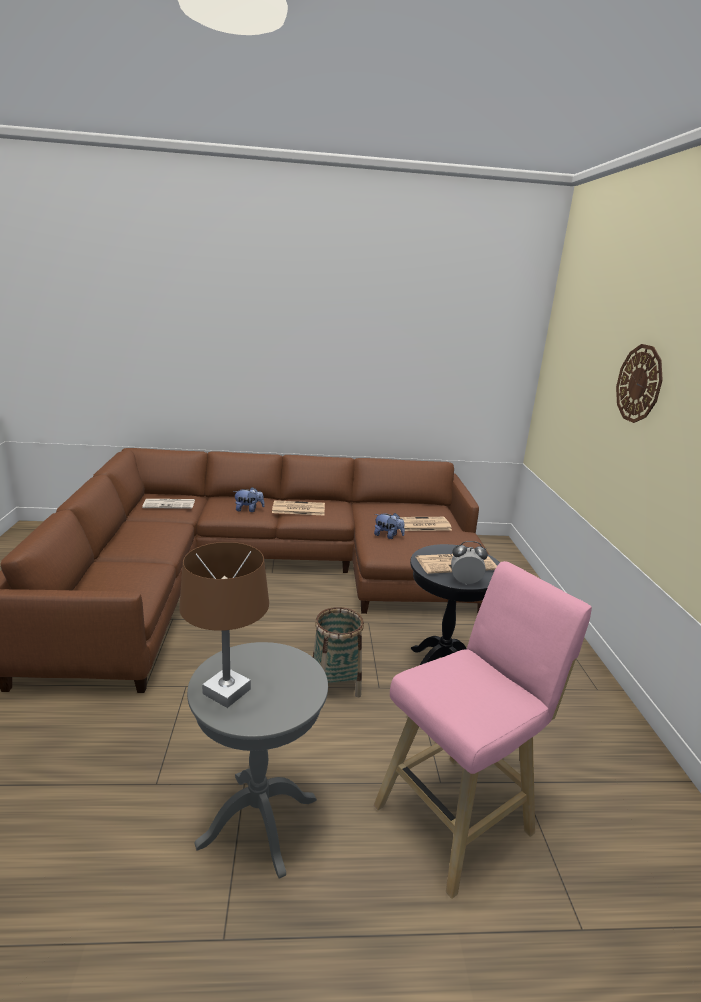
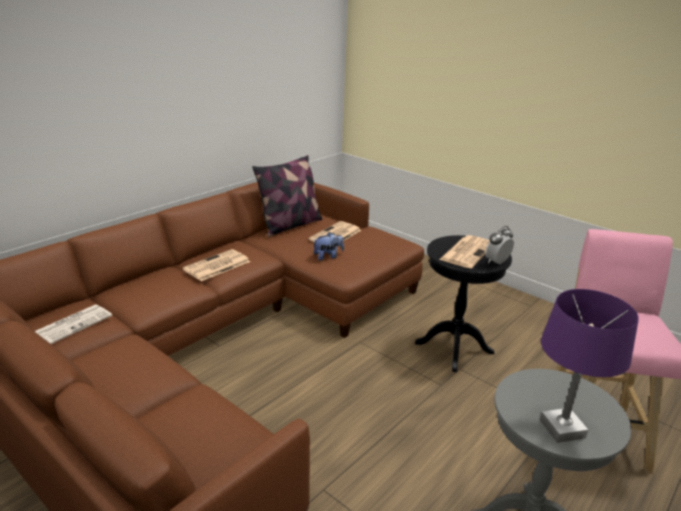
camera: 45 degrees left, 5 degrees up
(227, 691) = (561, 428): brown table lamp -> purple table lamp
(248, 510) = (172, 289): plush toy -> none
(335, 684) = (416, 403): basket -> none
(401, 506) = (290, 225): none -> pillow
(639, 383) = (504, 65): wall clock -> none

